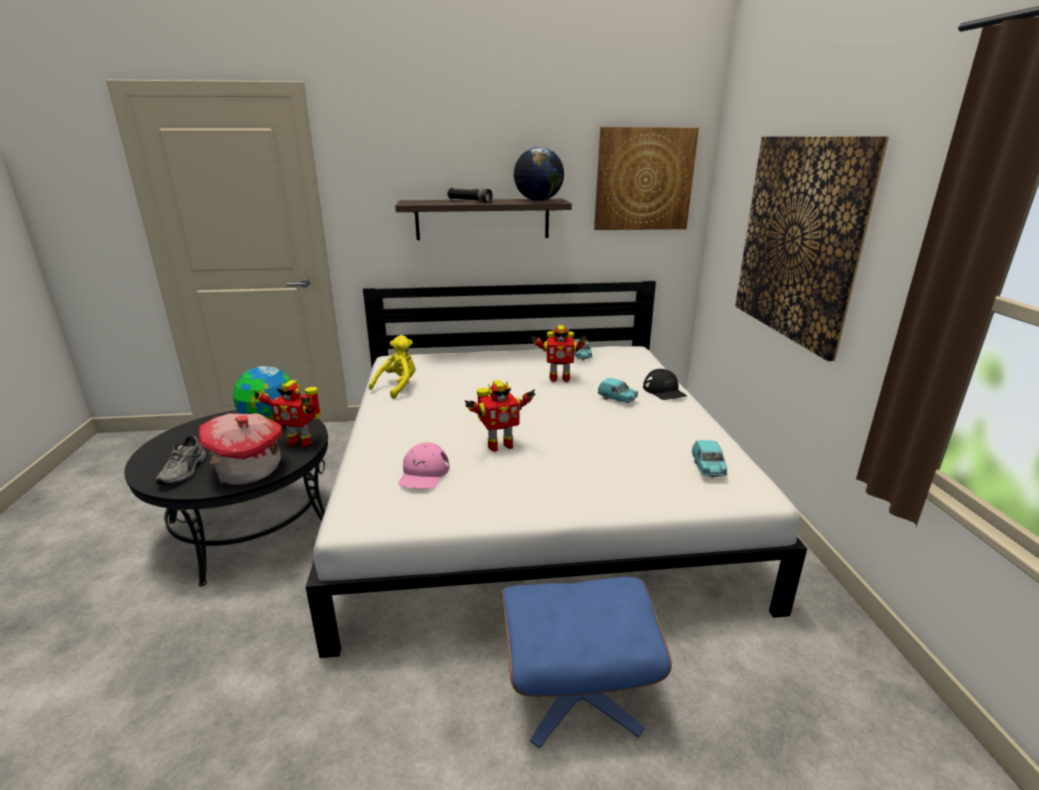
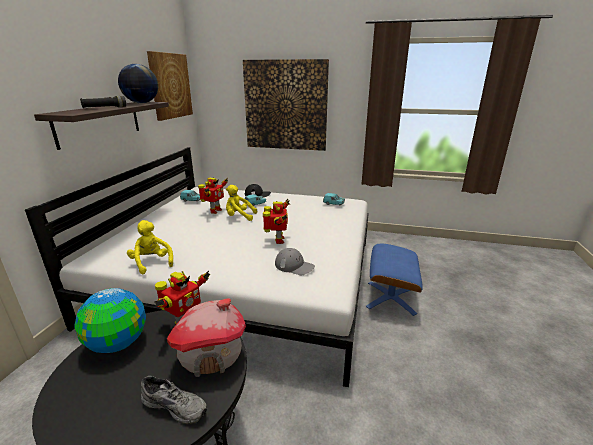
camera: 70 degrees left, 0 degrees up
(423, 473) = (294, 266): pink cap -> grey cap
(557, 399) = (239, 217): none -> yellow plush toy

